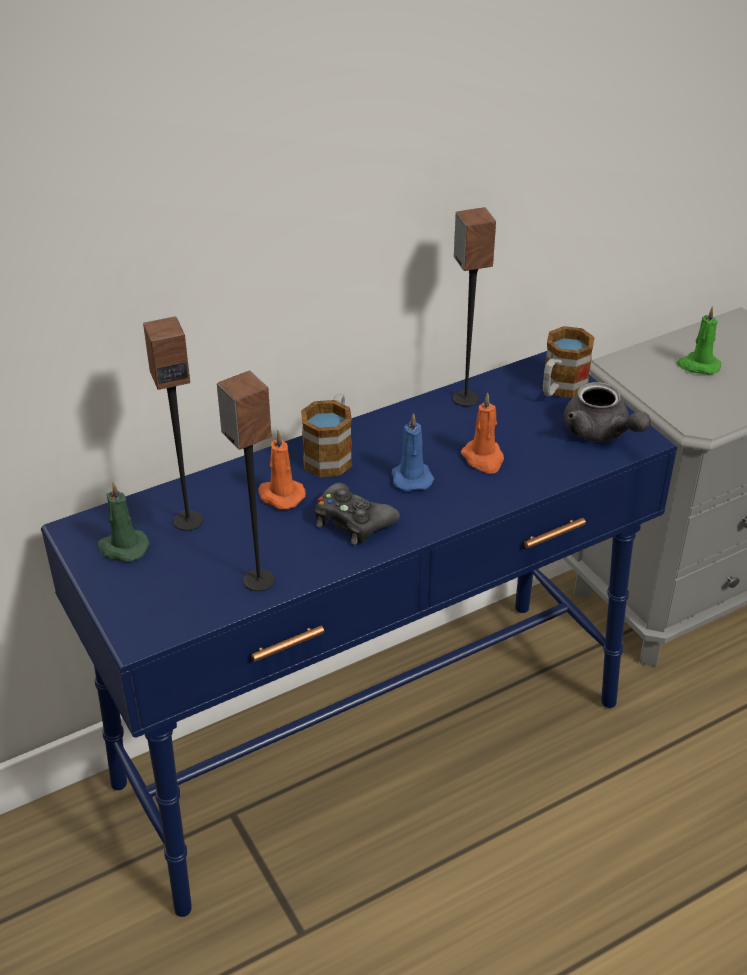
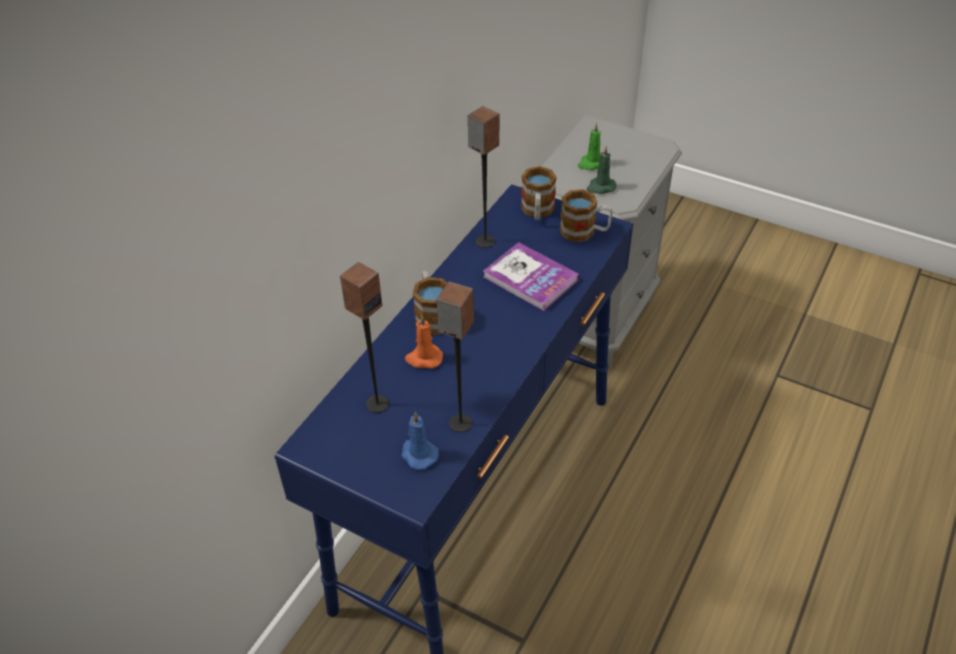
camera: 30 degrees left, 5 degrees up
(122, 548) = (349, 443): green candle -> green candle (600, 187)
(353, 521) = (486, 356): black game controller -> none
(411, 477) = (496, 309): blue candle -> blue candle (418, 454)
(483, 459) = (530, 278): orange candle -> book
(600, 433) = (584, 232): grey teapot -> mug

